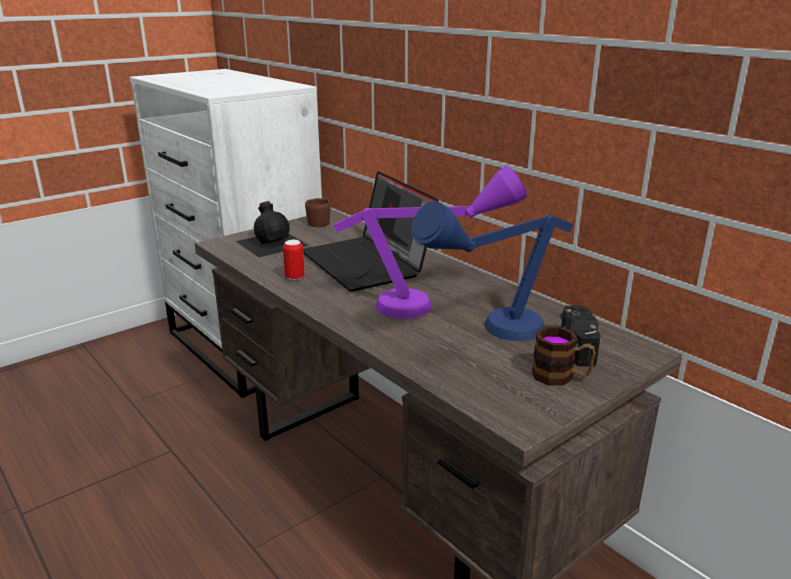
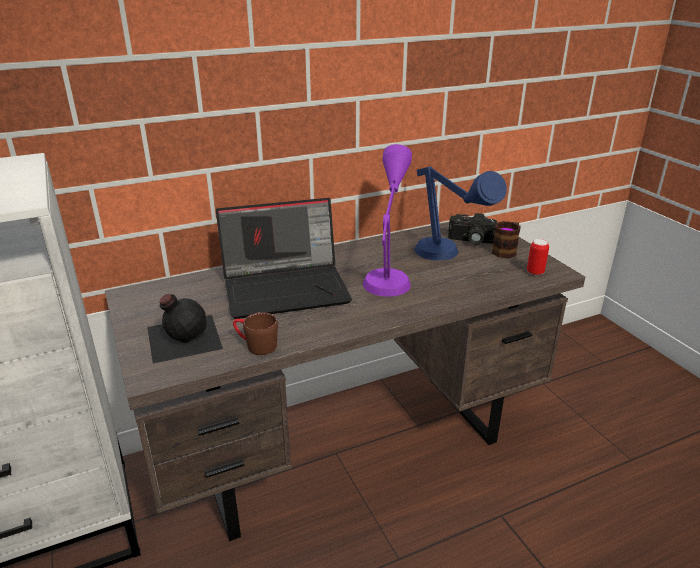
camera: 75 degrees left, 5 degrees up
(295, 277) = (296, 329): can -> can (535, 272)
(319, 221) = (140, 301): brown mug -> brown mug (255, 345)

